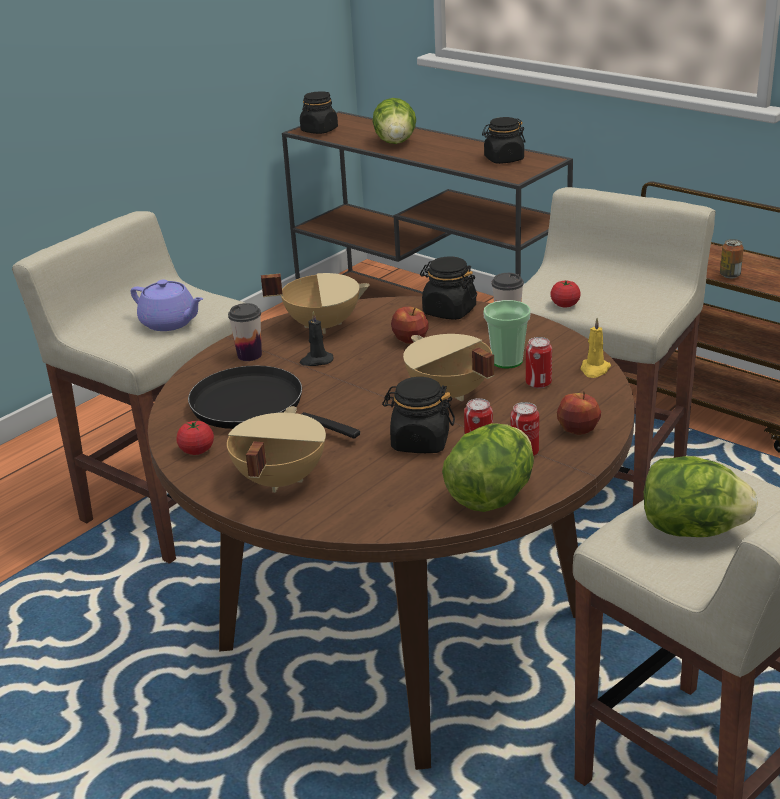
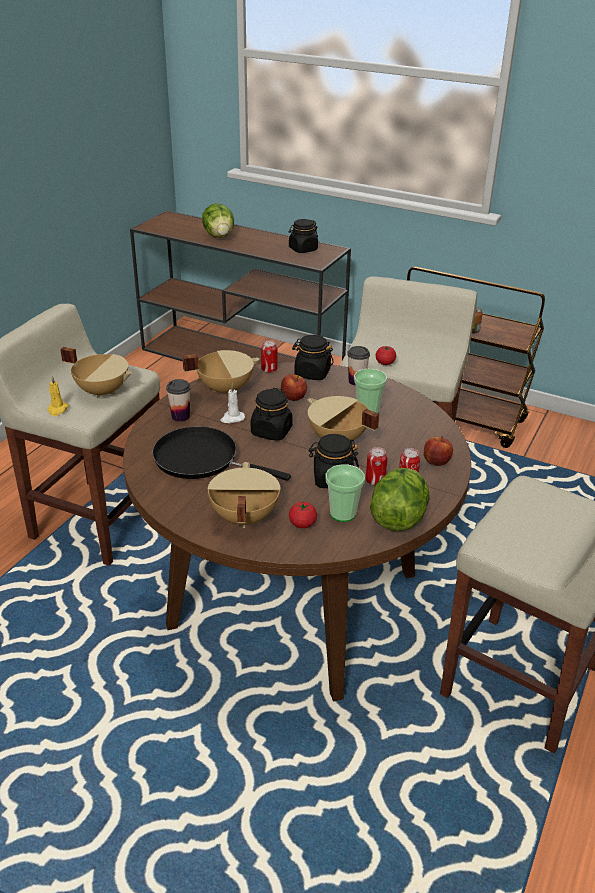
camera: 15 degrees left, 5 degrees up
(170, 323) = (103, 391): purple teapot -> beige cooking pot
(197, 450) = (172, 498): tomato -> tomato (302, 524)
(316, 361) = (232, 418): black candle -> white candle
(319, 130) = (158, 226): black jar -> black jar (271, 431)
(415, 485) = (343, 513): none -> cup
(538, 383) = (396, 427): can -> can (269, 369)
(594, 369) = (429, 414): yellow candle -> yellow candle (57, 409)
(692, 530) = (531, 529): lettuce -> none

